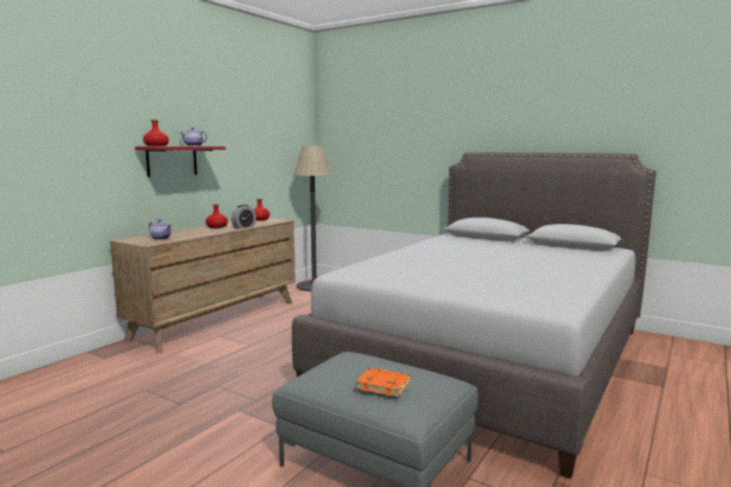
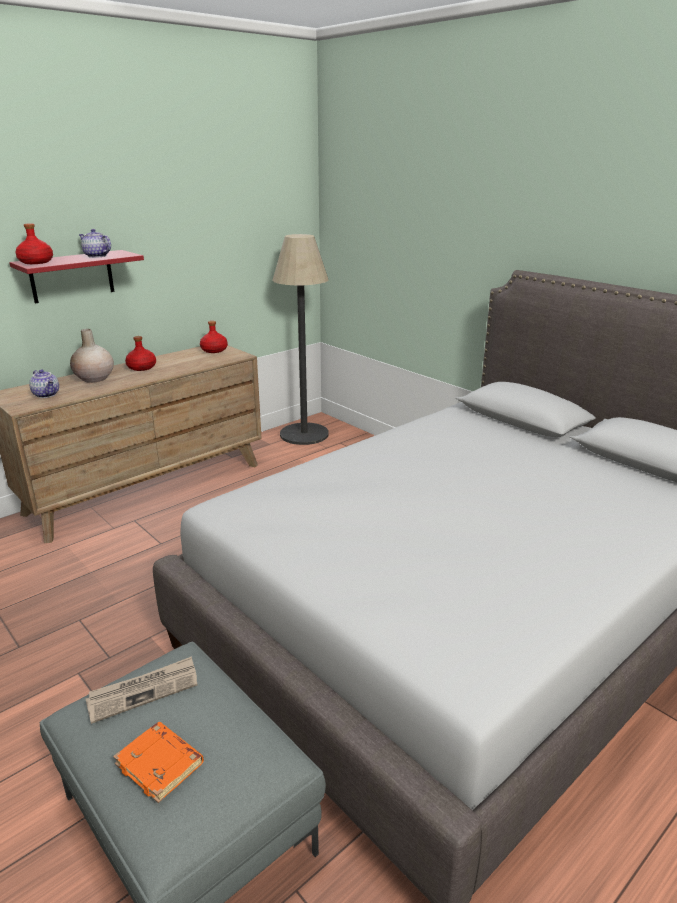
camera: 15 degrees right, 15 degrees up
(188, 232) = (94, 378): none -> beige vase
(244, 227) = (175, 371): alarm clock -> none
(343, 363) = (144, 691): none -> newspaper

